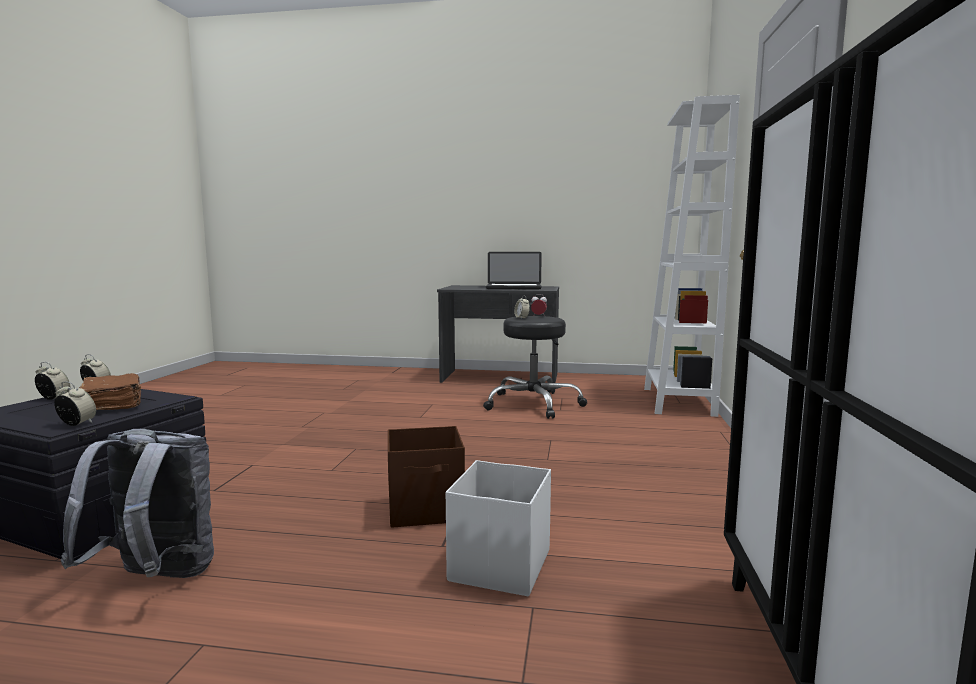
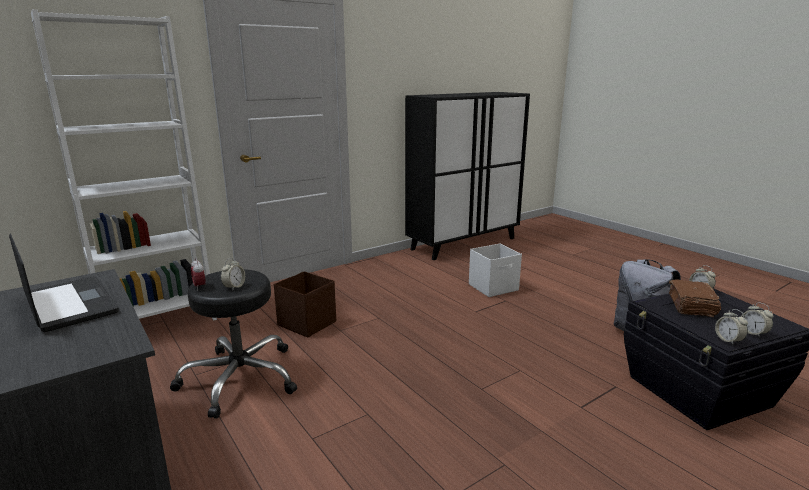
camera: 135 degrees left, 10 degrees up
(427, 510) = (492, 317): brown storage box -> brown storage box (306, 323)

